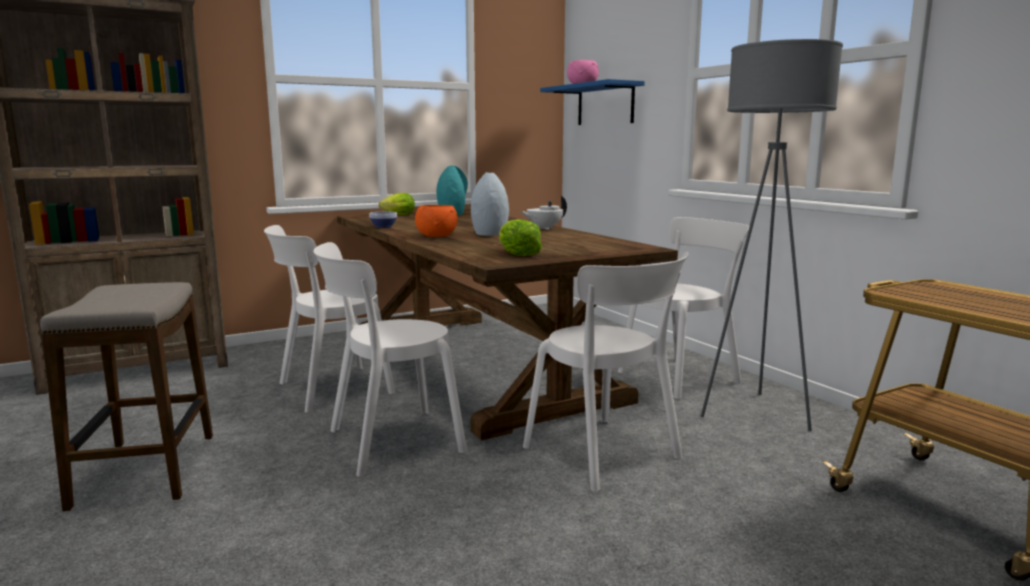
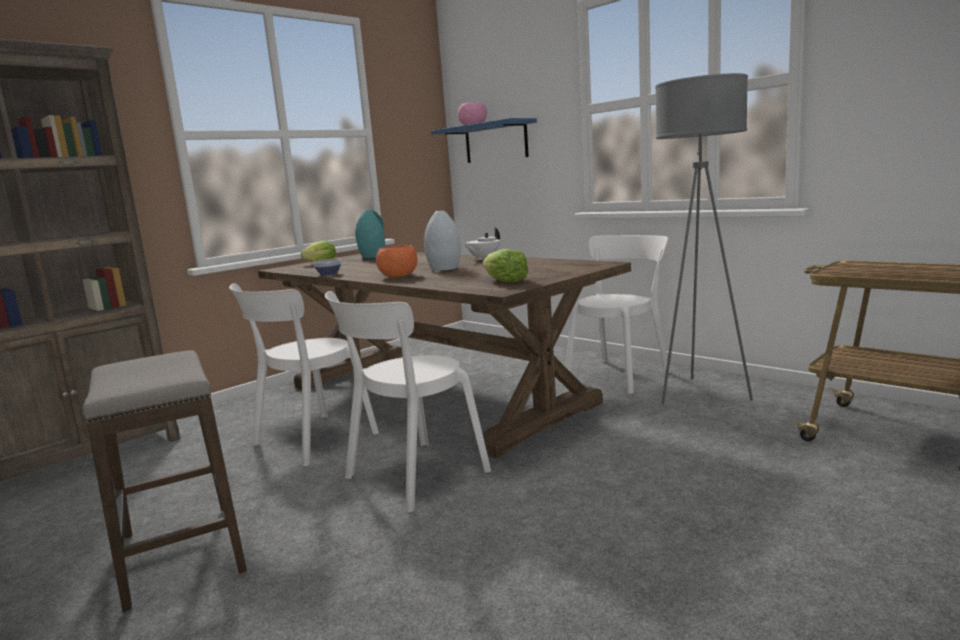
camera: 15 degrees left, 0 degrees up
(606, 454) = (612, 449): white chair -> none

